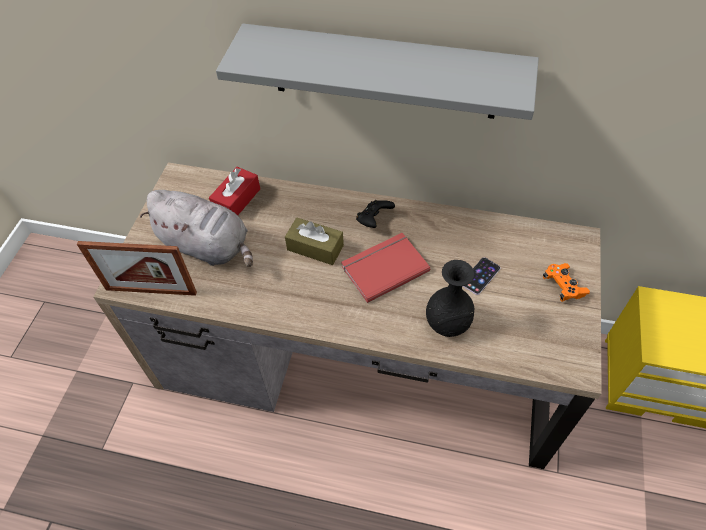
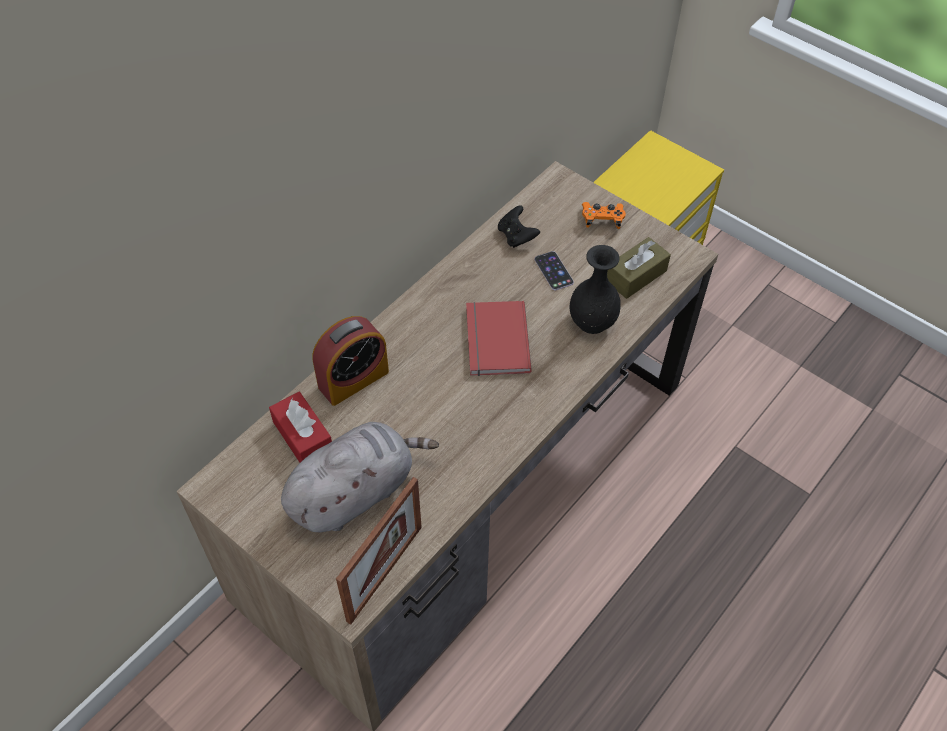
camera: 65 degrees left, 0 degrees up
(297, 204) = (353, 379): none -> alarm clock
(315, 248) = (429, 388): brown tissue box -> brown tissue box (636, 276)
(374, 220) = (427, 321): black game controller -> black game controller (516, 236)
(384, 72) = (375, 168): grey shelf -> none

